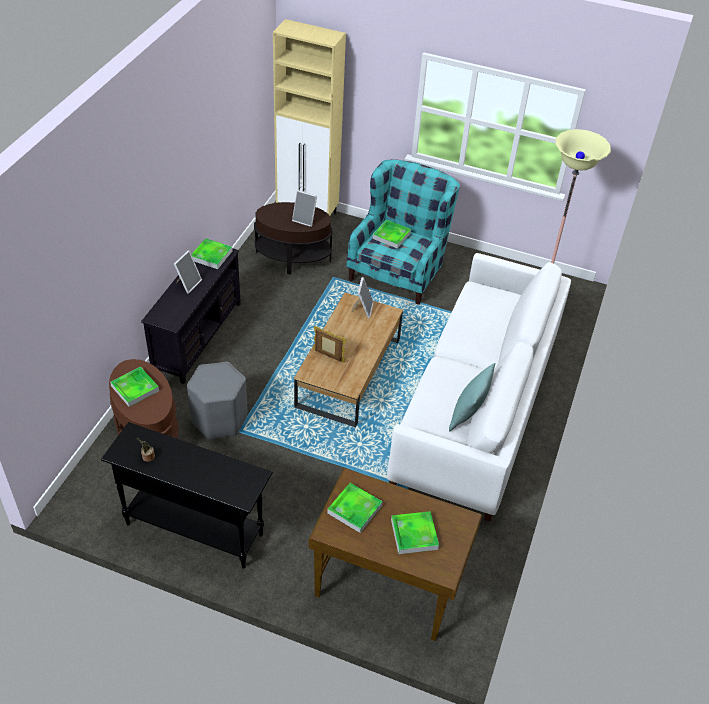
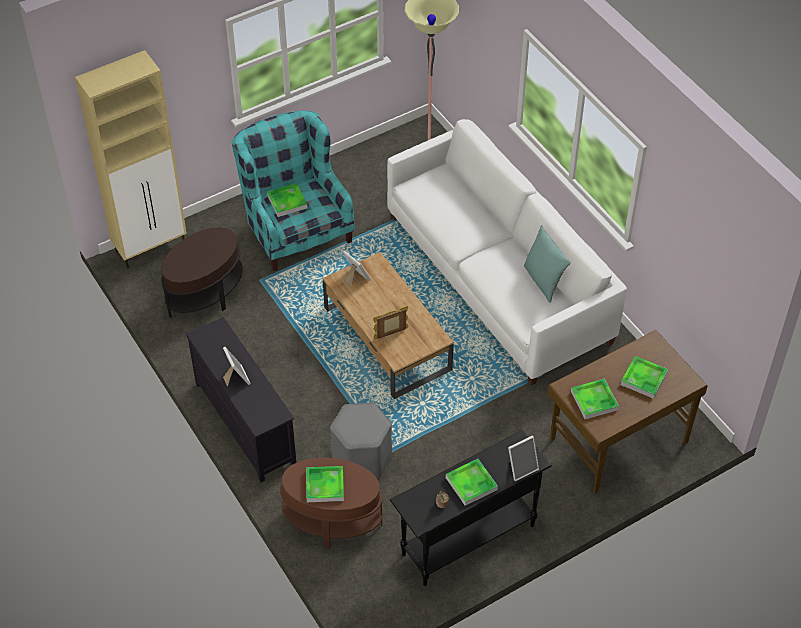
camera: 50 degrees left, 5 degrees up
(211, 255) = (213, 340): tray -> tray (471, 484)
(305, 220) = (213, 248): picture frame -> picture frame (521, 468)

